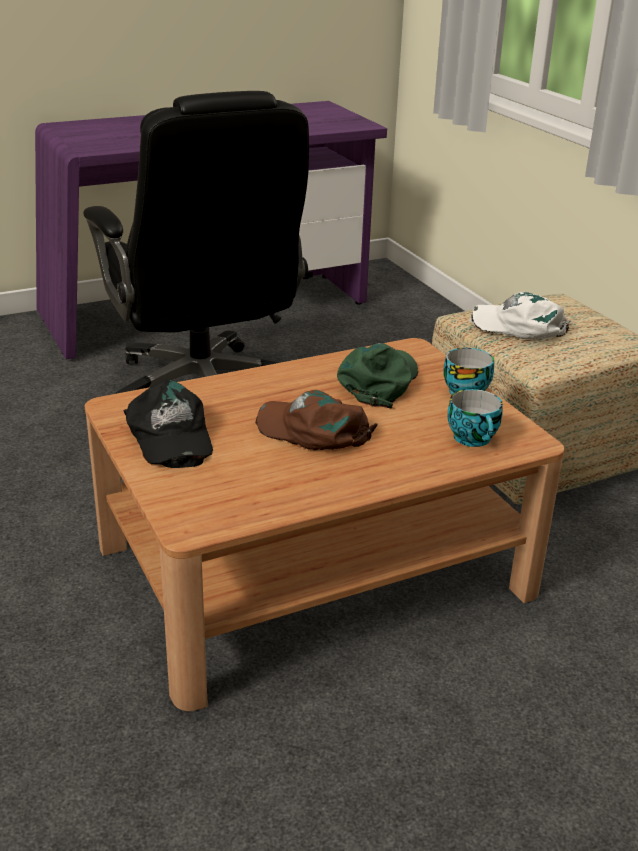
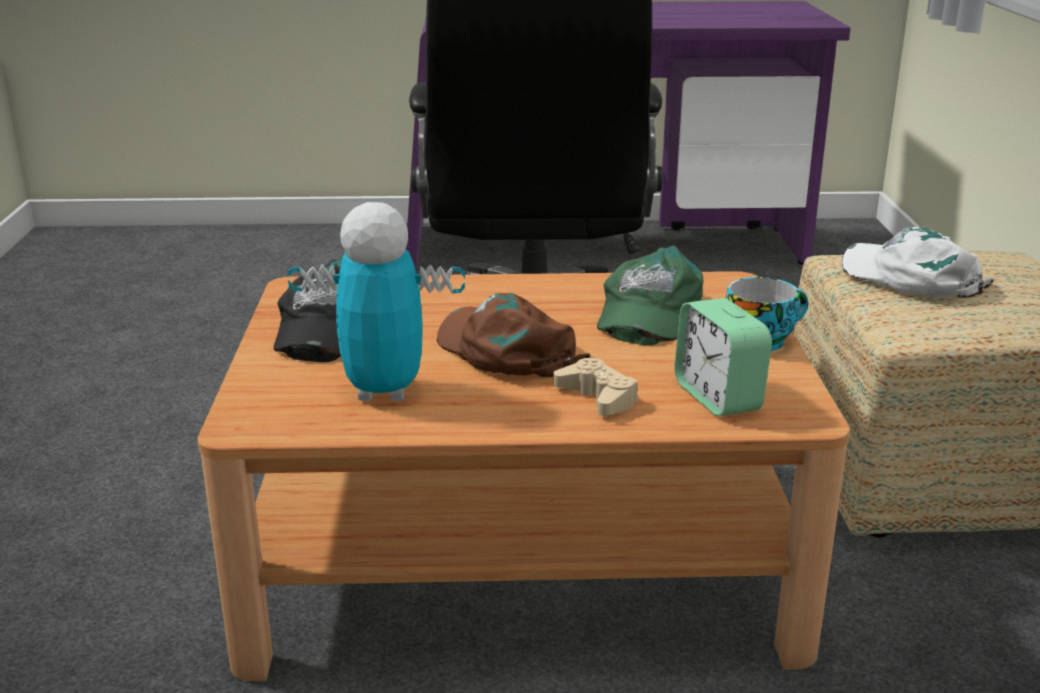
camera: 25 degrees right, 5 degrees down
(260, 480) = (383, 391): none -> toy robot
(379, 382) = (647, 312): green cap -> green cap turned 150 degrees clockwise
(403, 454) = (597, 397): none -> beige game controller
(474, 439) = (718, 397): cup -> alarm clock

